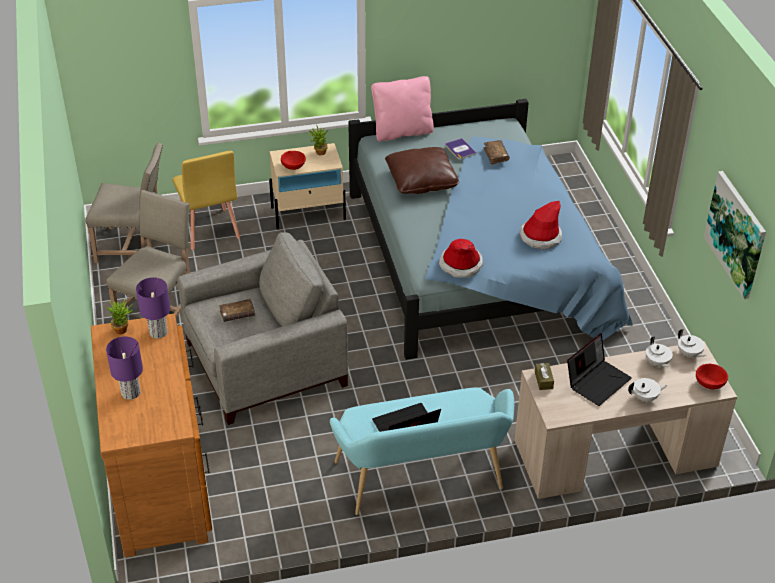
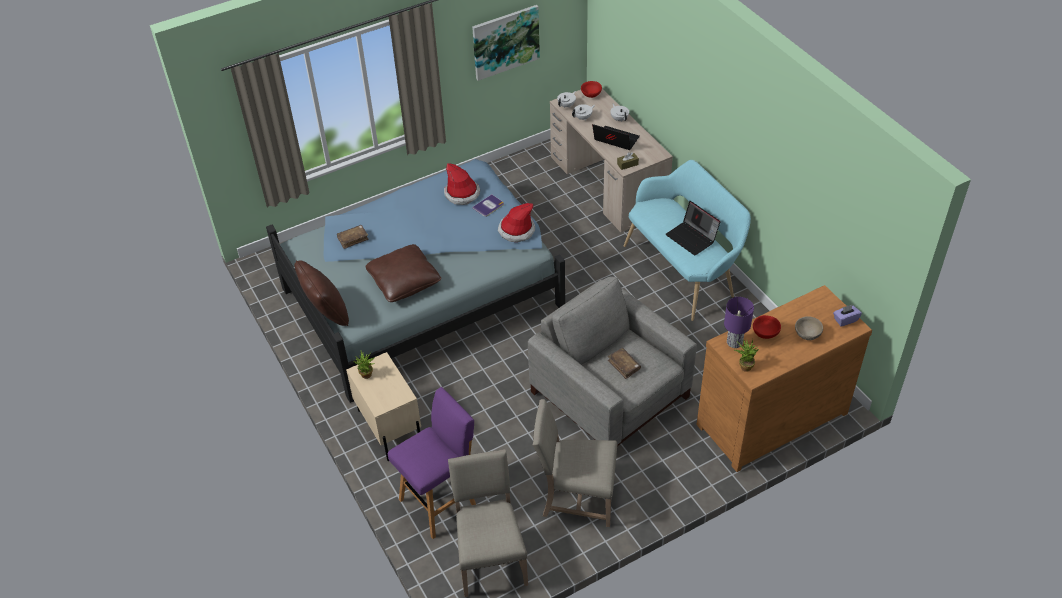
camera: 105 degrees left, 5 degrees up
(129, 433) = (845, 320): none -> purple tissue box
(131, 393) = (807, 334): purple table lamp -> beige bowl
(208, 229) = (440, 502): yellow chair -> purple stool
(293, 166) = (397, 389): red bowl -> red bowl (765, 333)
(402, 132) = (326, 313): pink pillow -> brown pillow
(460, 149) = (350, 263): book -> book (488, 206)

